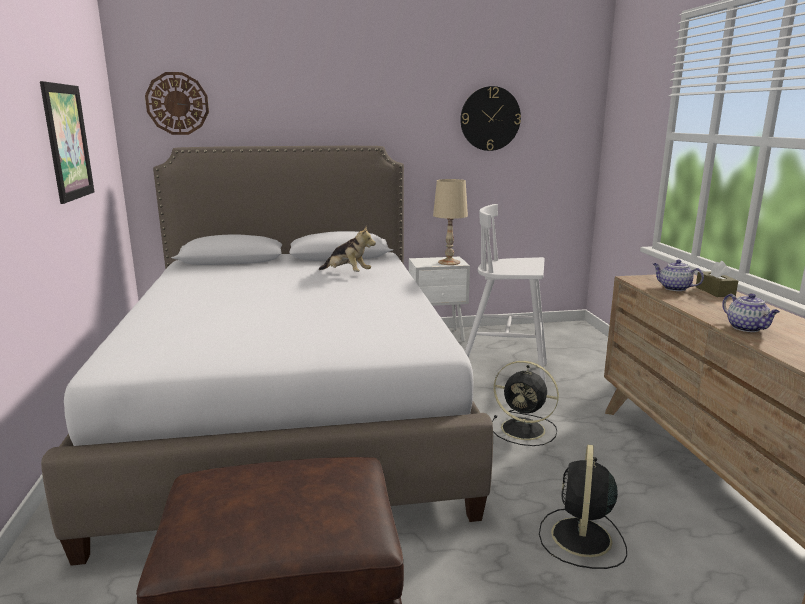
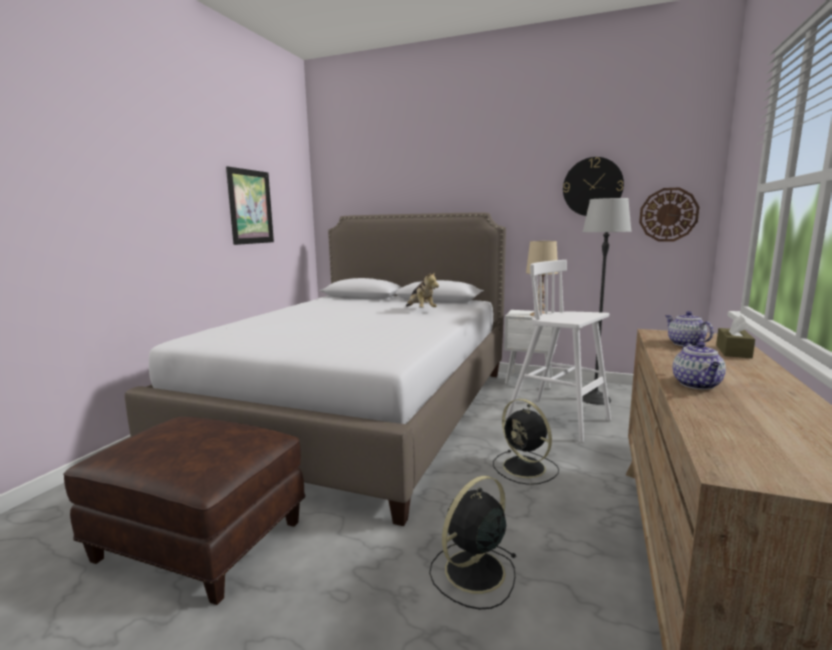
camera: 30 degrees right, 5 degrees down
(177, 103) = (348, 185): wall clock -> wall clock (668, 214)
(513, 344) = (595, 399): none -> floor lamp

